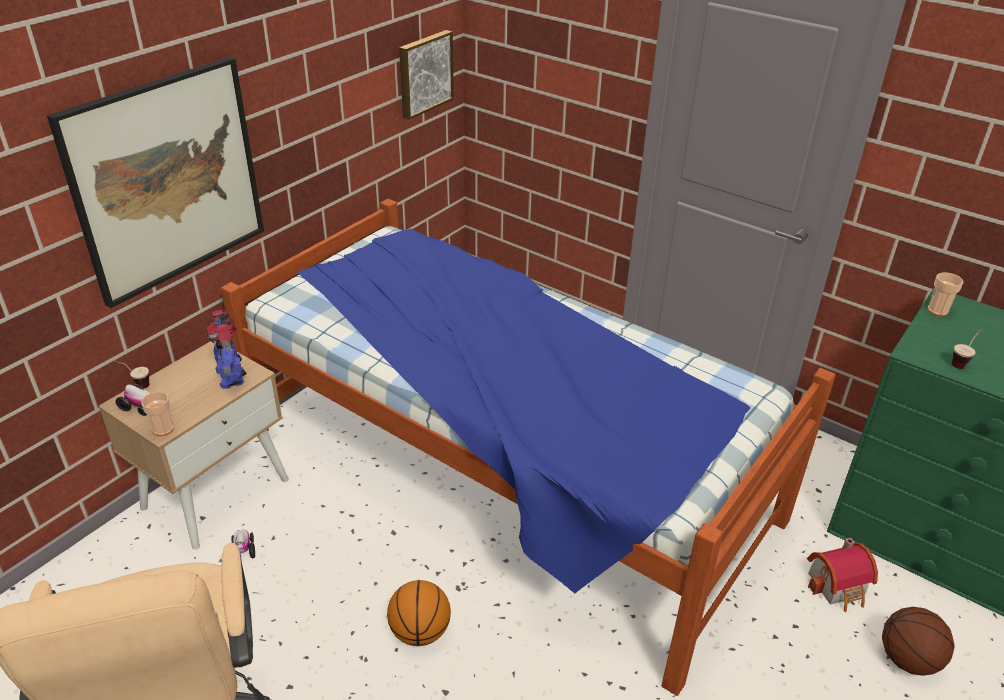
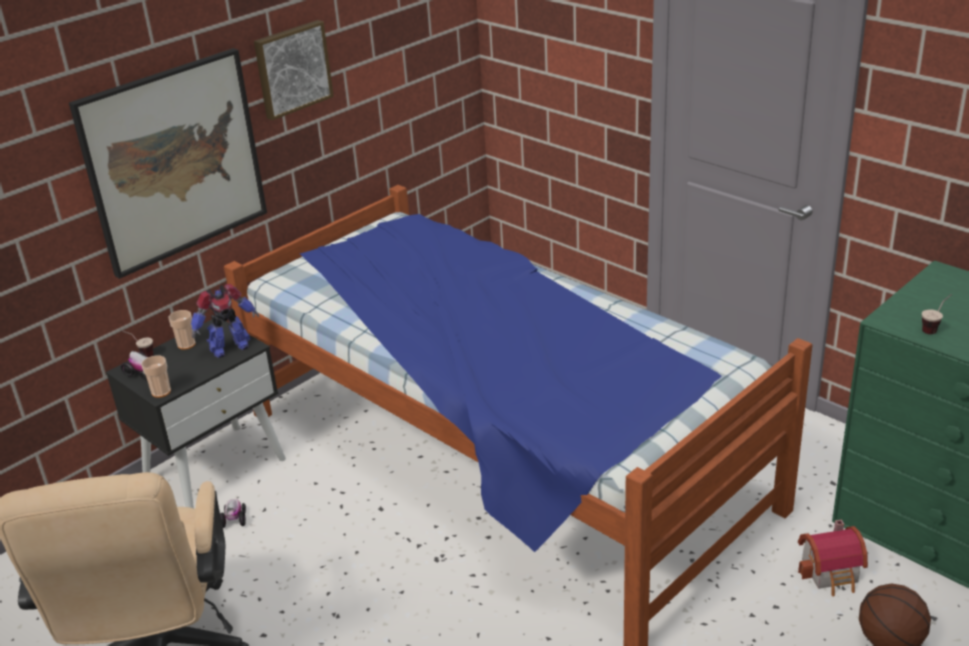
camera: 10 degrees right, 5 degrees down
(216, 492) = (215, 469): beige nightstand -> black nightstand
(231, 375) = (229, 348): toy robot -> toy robot turned 105 degrees counterclockwise
(420, 631) = (393, 595): basketball -> none
(424, 73) = (435, 59): picture -> picture (292, 68)
(937, 310) = (928, 282): cup -> cup (186, 344)

